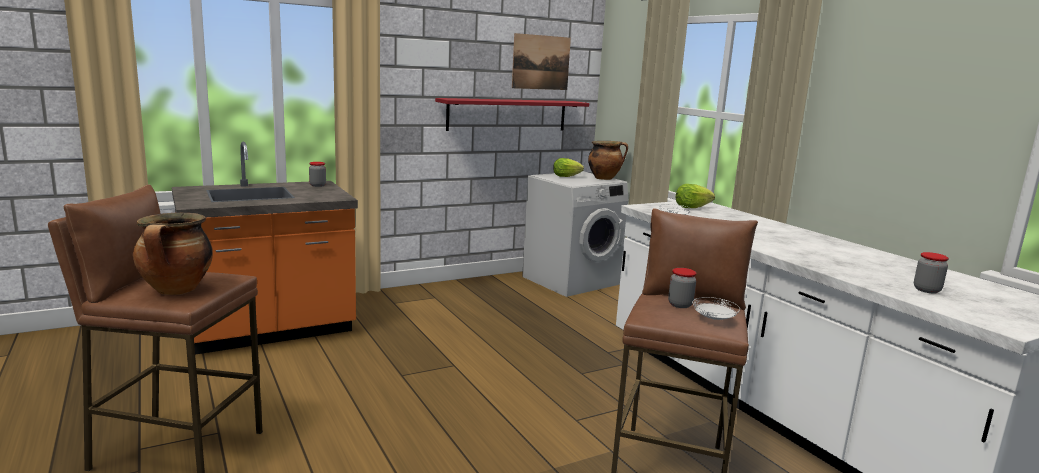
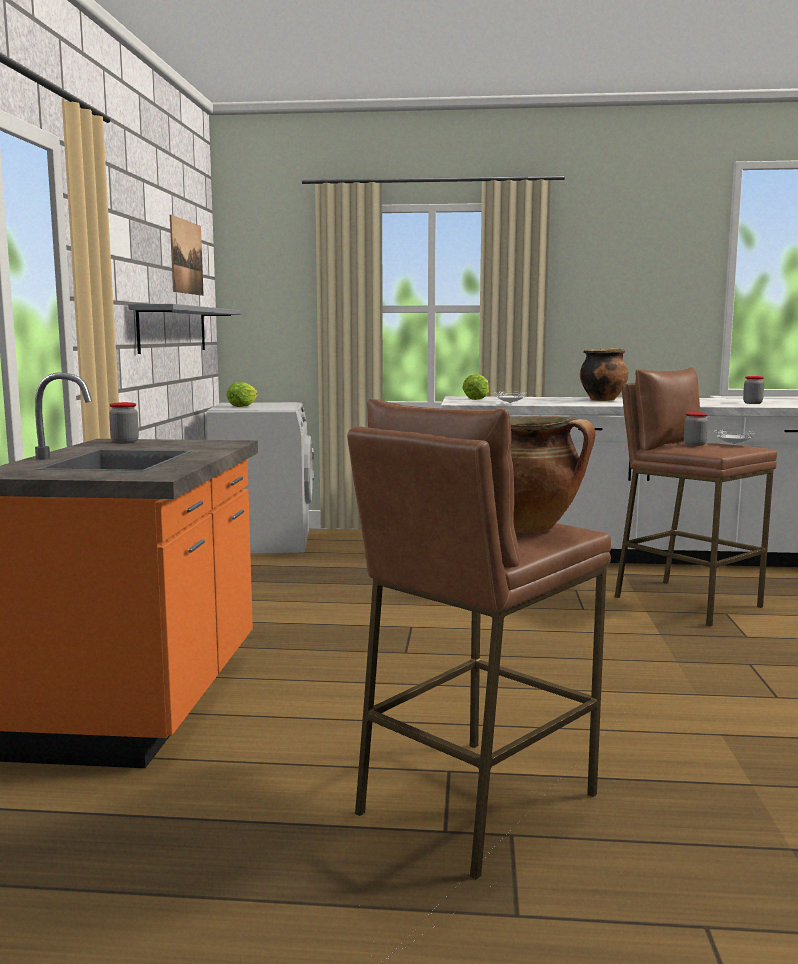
camera: 55 degrees left, 5 degrees down
(507, 115) = (173, 329): red shelf -> grey shelf
(605, 178) = (276, 403): cooking pot -> cooking pot (603, 400)

